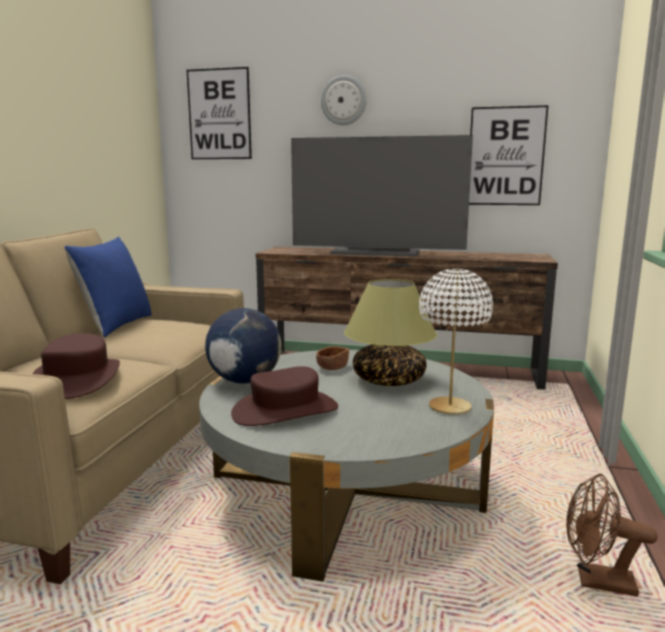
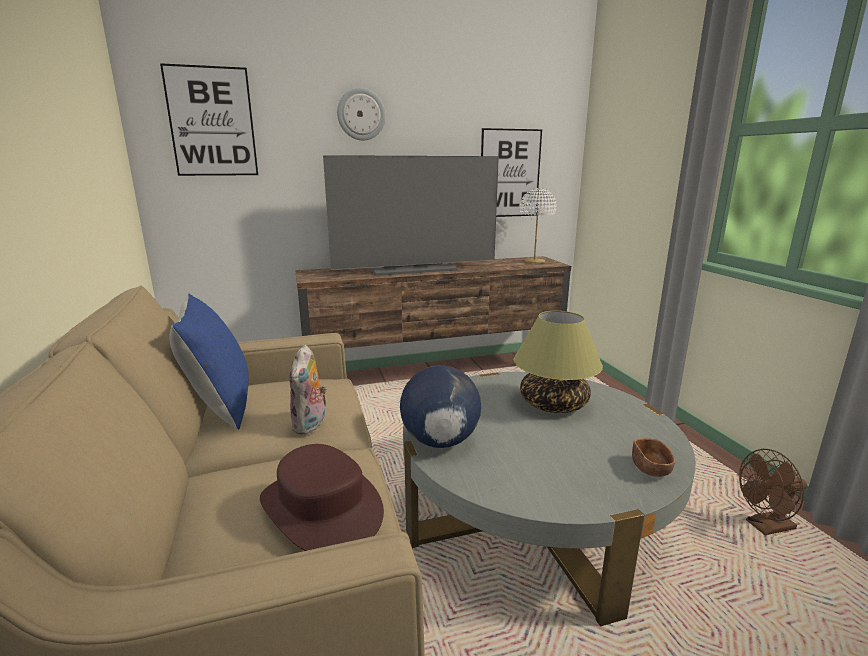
camera: 30 degrees left, 5 degrees up
(149, 344) = (311, 425): none -> plush toy
(285, 411) = (531, 467): brown hat -> none
(332, 367) = (489, 401): brown bowl -> brown bowl (650, 468)
(450, 407) = (637, 421): white table lamp -> white table lamp (534, 261)

